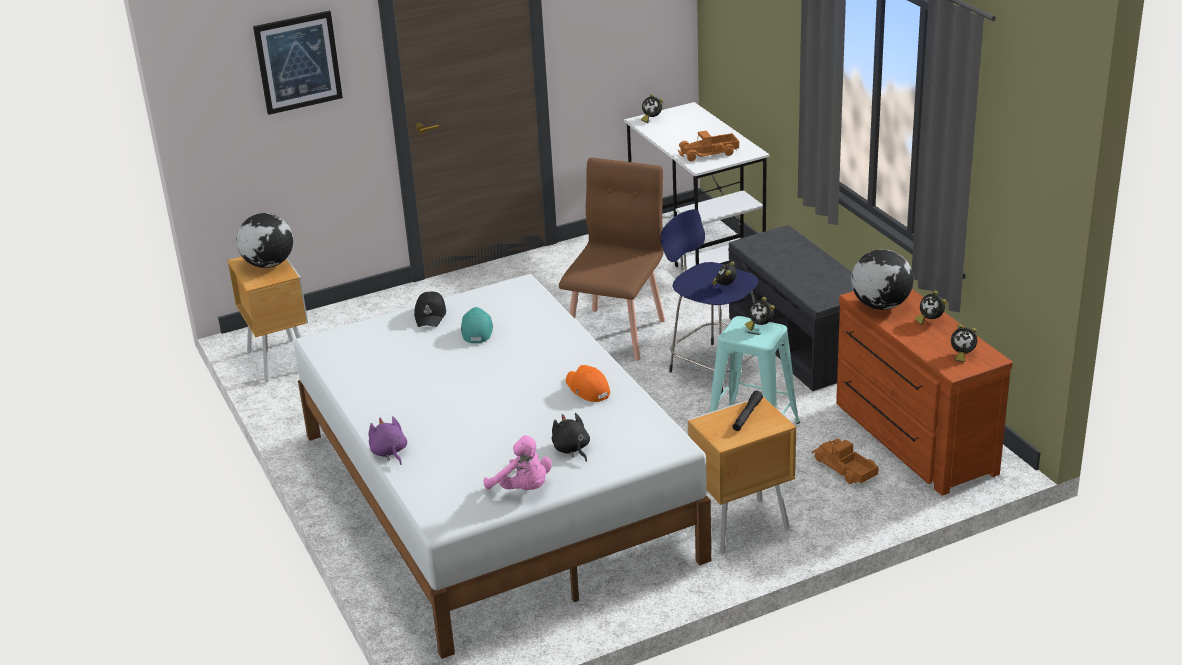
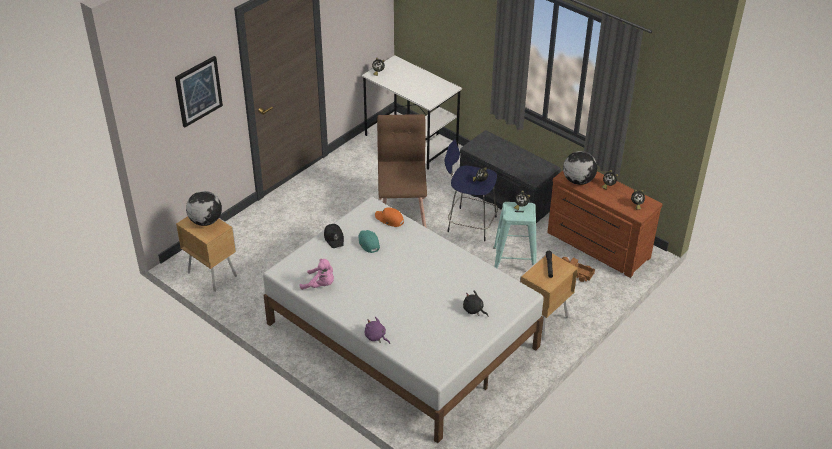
camera: 25 degrees left, 10 degrees up
(523, 489) = (465, 342): pink plush toy -> pink plush toy (320, 285)
(587, 389) = (456, 269): orange cap -> orange cap (389, 220)
(709, 154) = (428, 93): toy truck -> none

